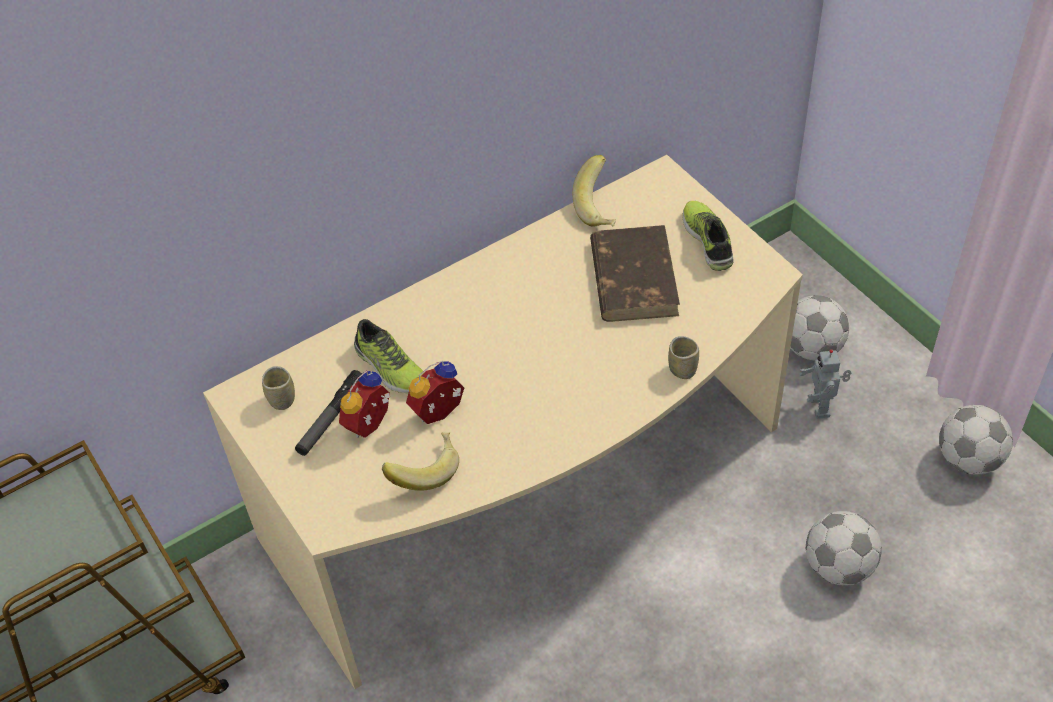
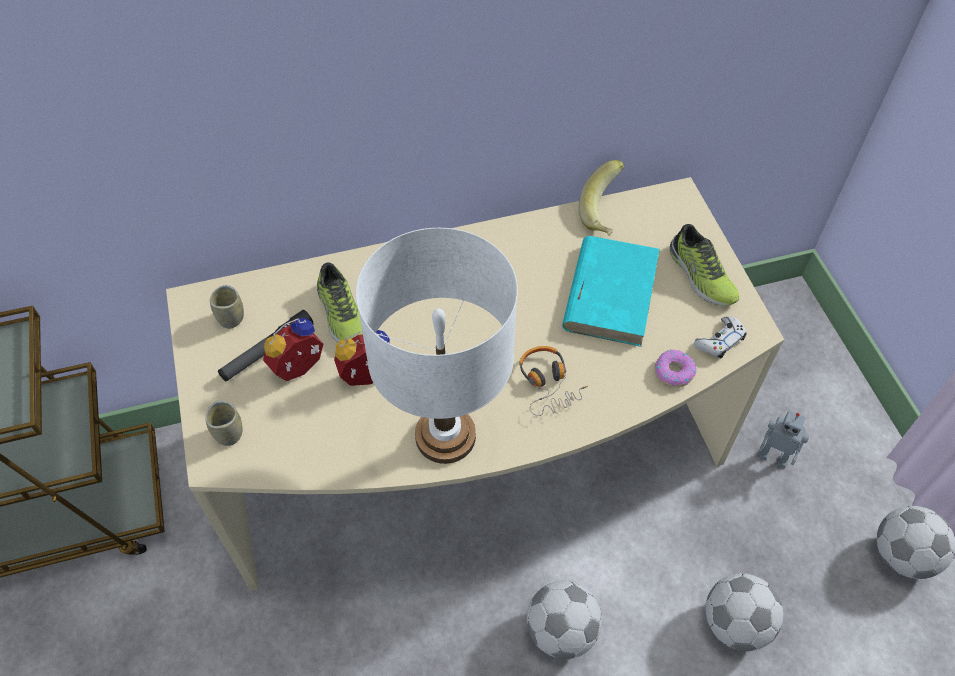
camera: 15 degrees right, 5 degrees up
(424, 470) = (329, 432): banana -> none
(534, 442) = (446, 436): none -> white table lamp
(608, 371) = (548, 383): none -> headphones
(633, 277) = (610, 293): brown book -> turquoise book
(682, 369) = (623, 405): cup -> cup (229, 433)
(709, 240) = (700, 276): shoe -> shoe turned 150 degrees clockwise
(716, 329) = (673, 372): none -> donut
(747, 291) = (720, 341): none -> white game controller
(812, 349) = (783, 396): football -> football (561, 631)
(821, 407) = (773, 456): toy robot -> toy robot turned 75 degrees counterclockwise

